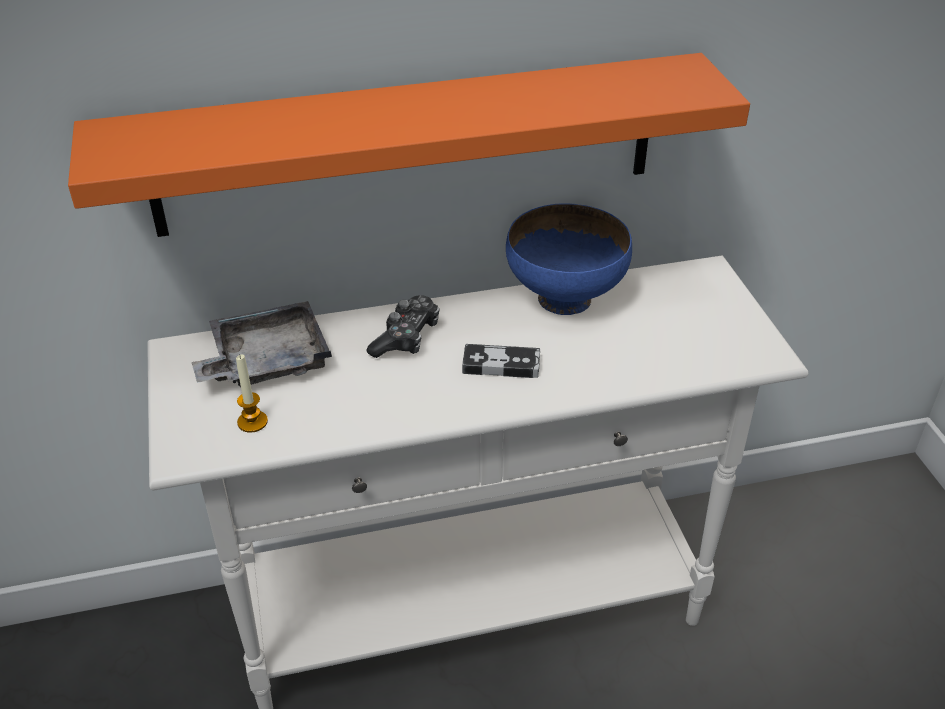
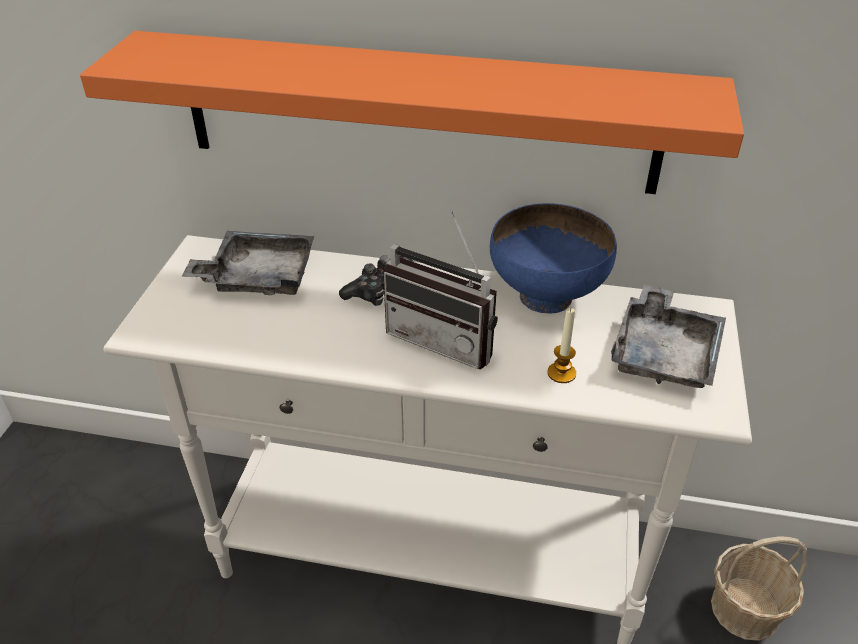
camera: 25 degrees right, 0 degrees up
(252, 422) = (211, 323): candle -> candle (561, 373)
(501, 365) = (446, 338): game controller -> radio
(697, 319) = (664, 353): none -> grey tray
(777, 547) = (746, 609): none -> basket

